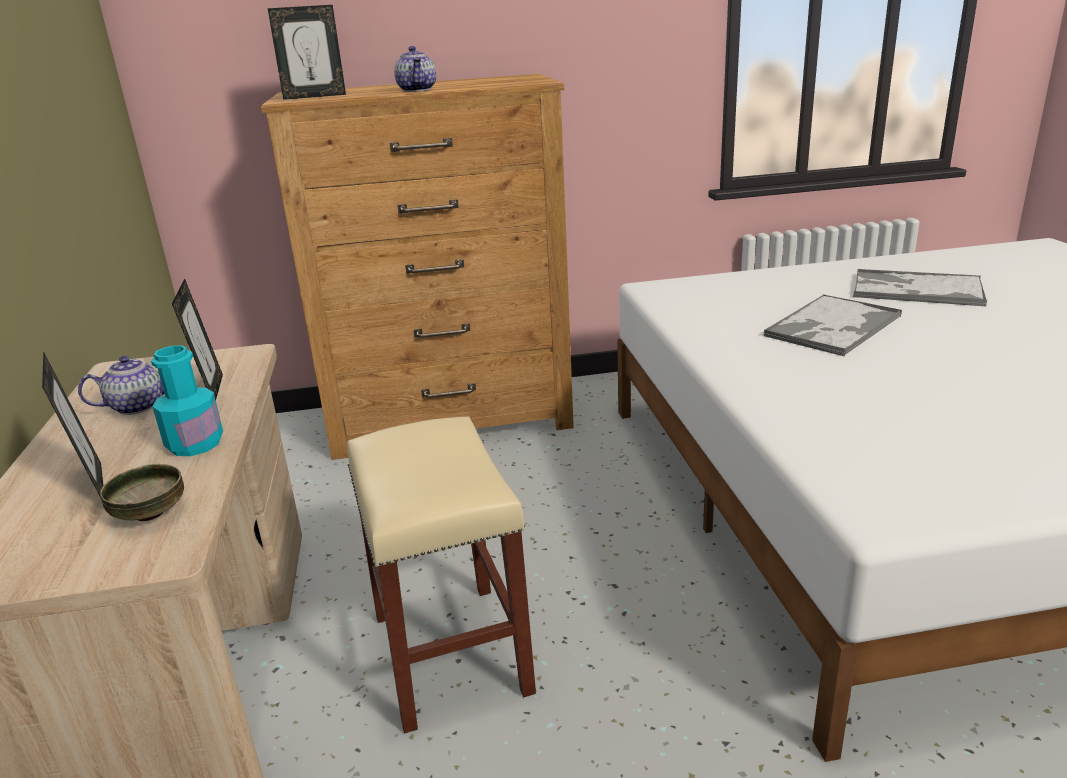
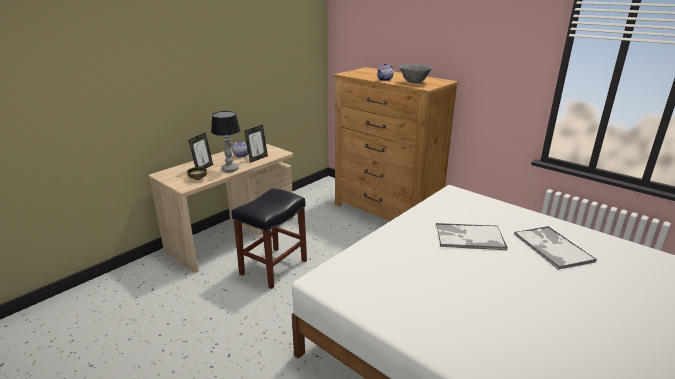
camera: 50 degrees right, 0 degrees up
(195, 444) = (230, 169): turquoise bottle -> table lamp
(314, 96) = (357, 74): picture frame -> none
(452, 654) = (273, 268): beige stool -> black stool
(488, 83) = (414, 82): none -> grey bowl

